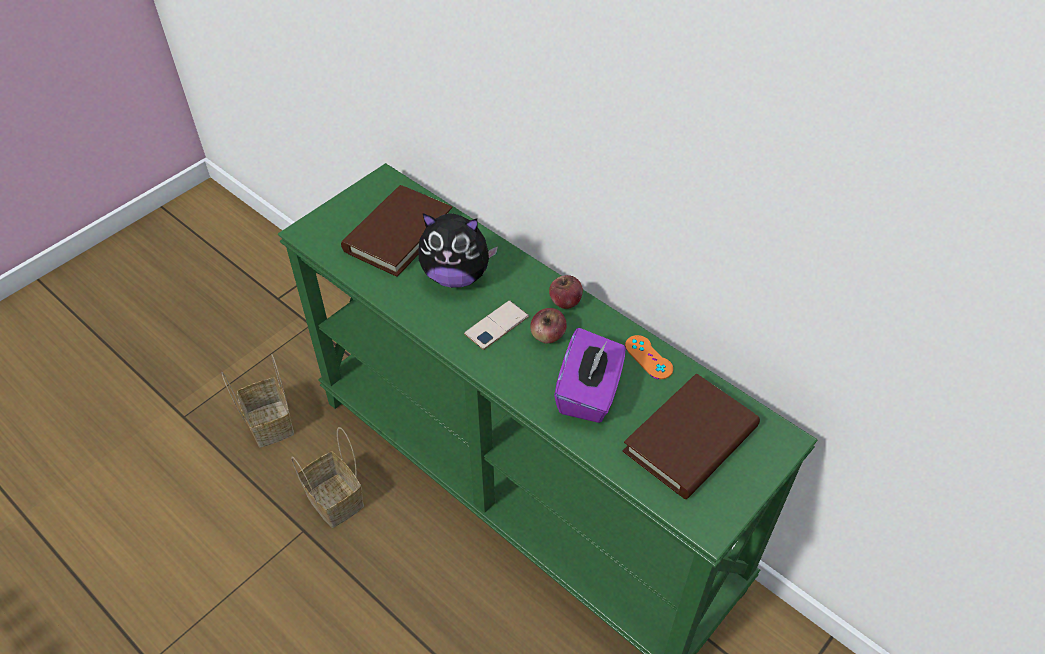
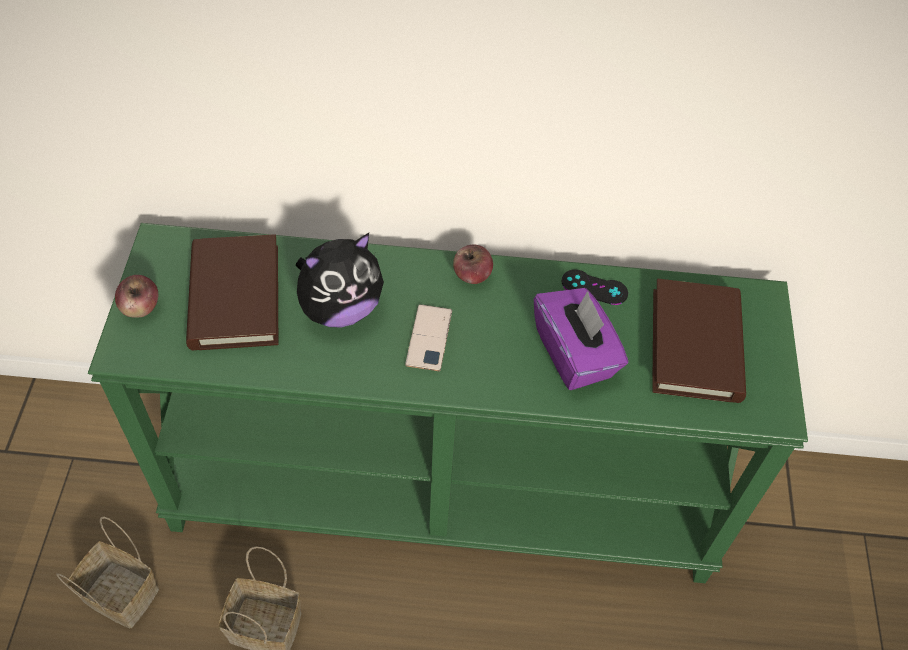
camera: 40 degrees left, 5 degrees up
(548, 336) = (487, 320): apple -> apple (141, 308)
(648, 357) = (594, 287): orange game controller -> black game controller

